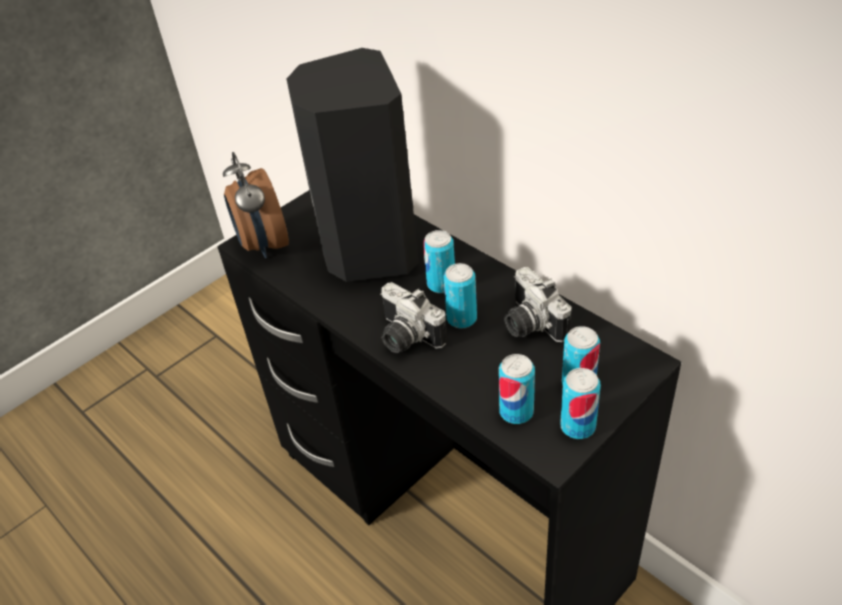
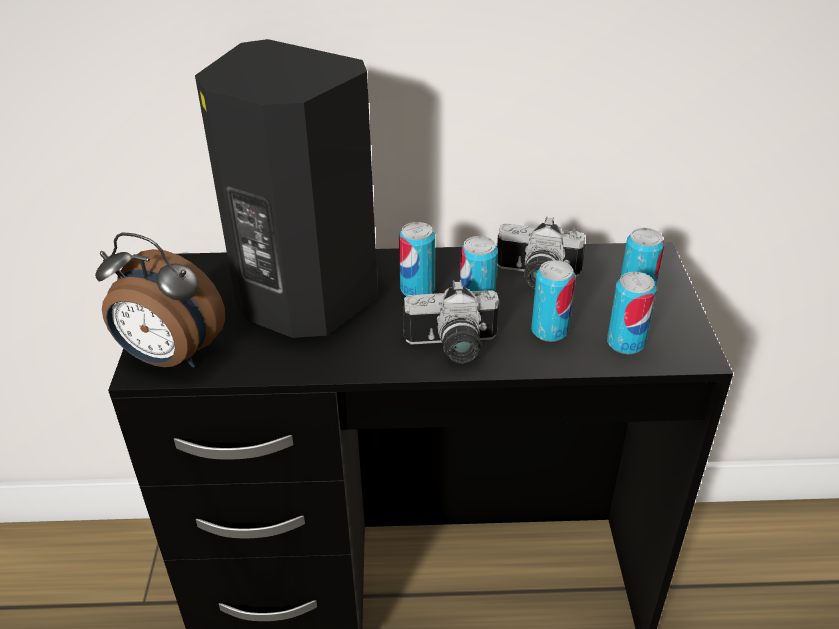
camera: 50 degrees left, 5 degrees down
(577, 426) = (679, 324): can -> can (549, 331)

